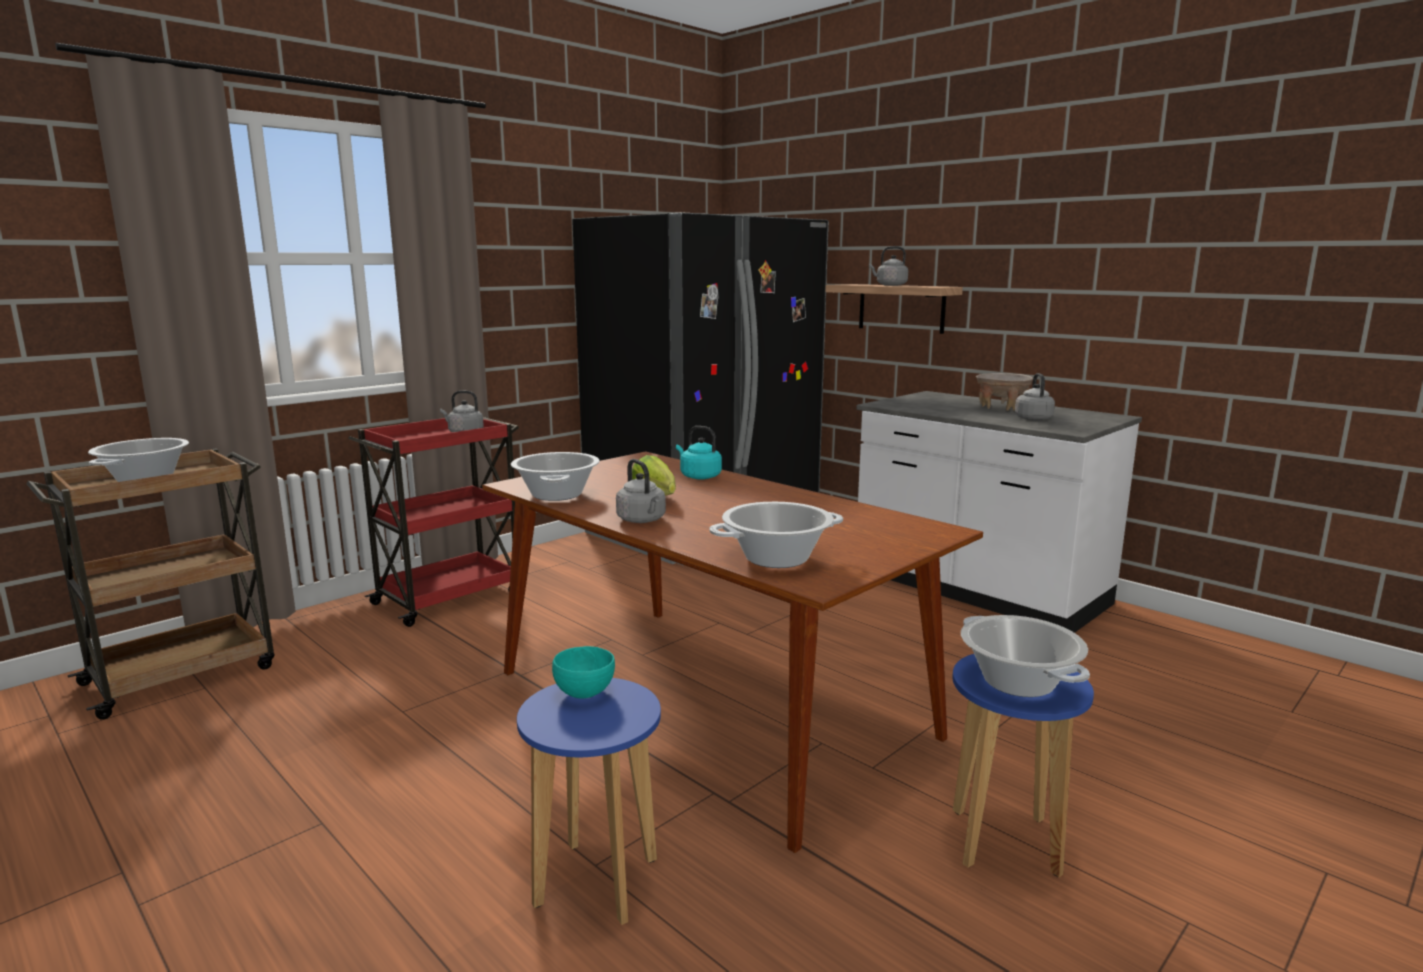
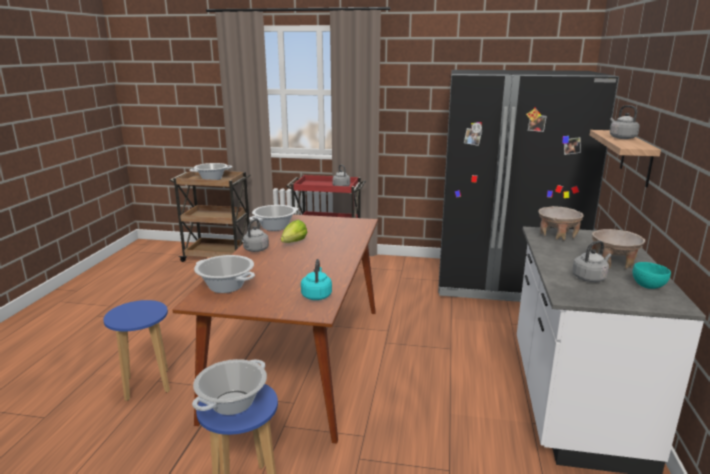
camera: 55 degrees right, 5 degrees up
(583, 693) = (149, 307): turquoise bowl -> turquoise bowl (647, 286)
(698, 476) = (345, 240): turquoise kettle -> turquoise kettle (316, 295)
(904, 403) = (557, 235): none -> beige bowl

